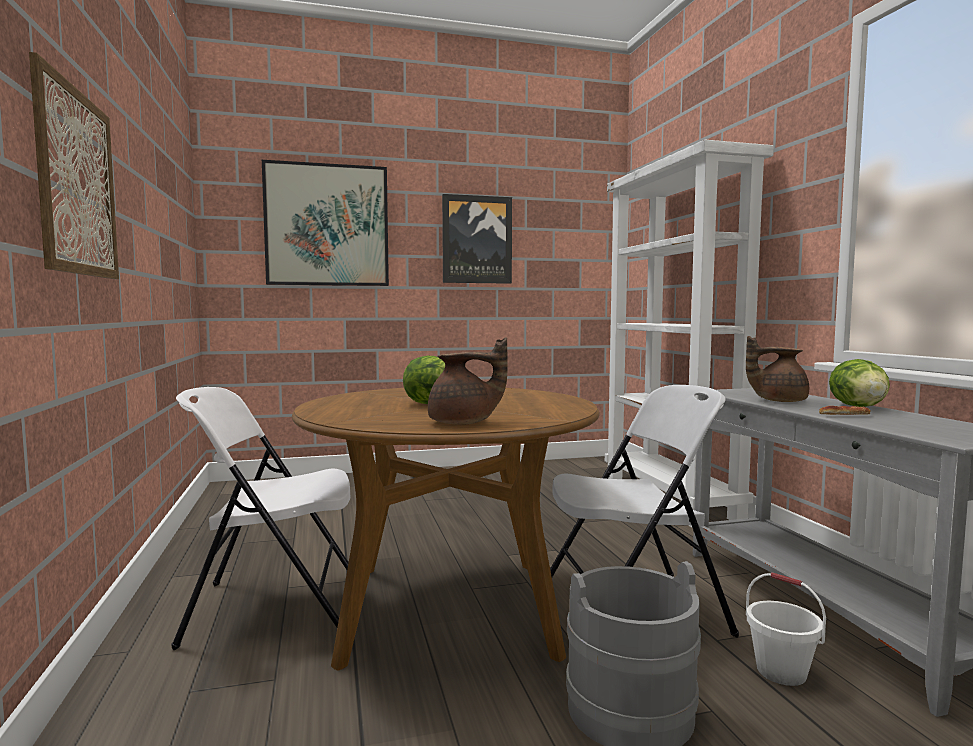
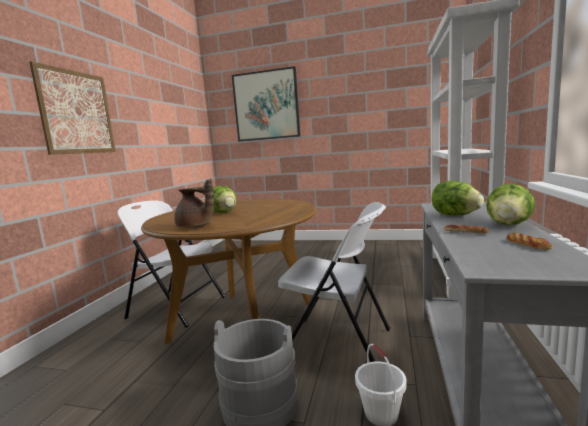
camera: 30 degrees right, 5 degrees up
(477, 240) = (352, 102): picture -> none
(777, 400) = (455, 215): brown teapot -> lettuce
(930, 422) = (527, 245): none -> bread

